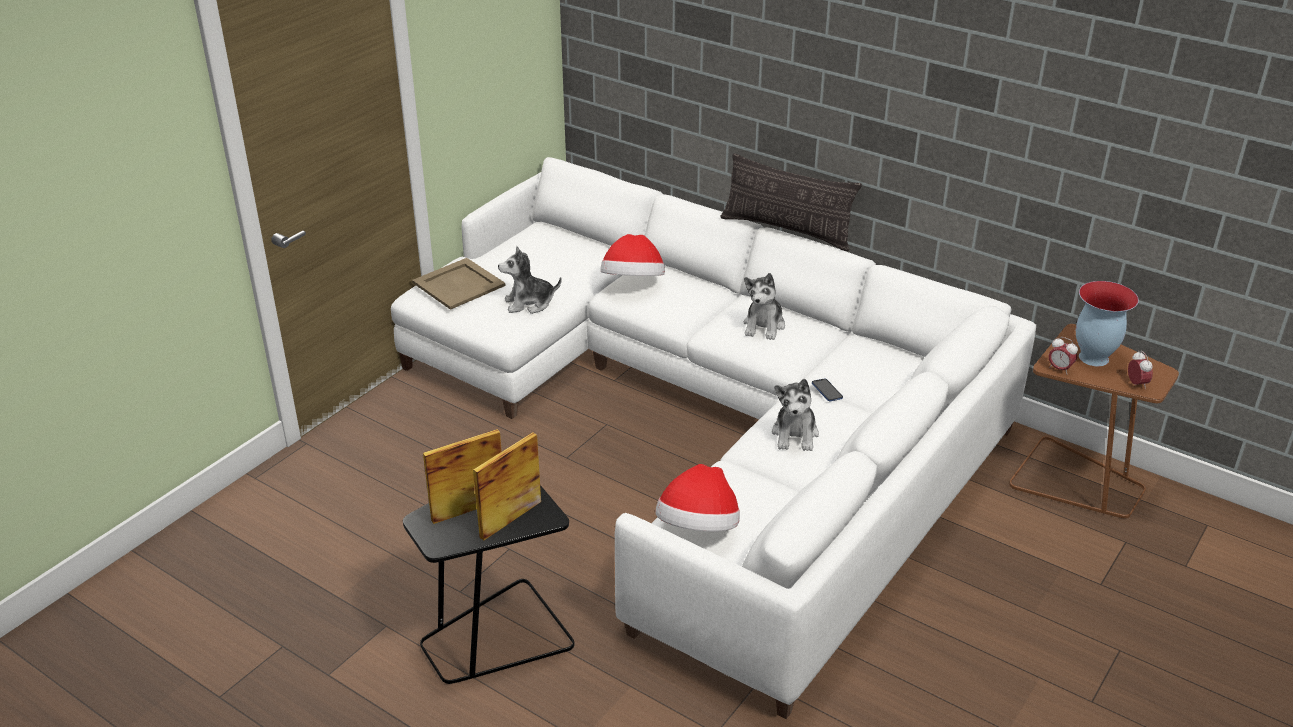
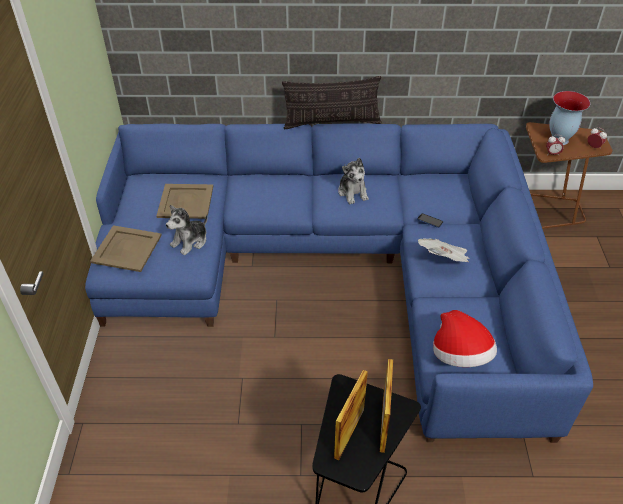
camera: 35 degrees left, 10 degrees up
(563, 264) = (185, 201): none -> beige tray
(633, 283) = (245, 196): hat -> none
(712, 423) = (337, 267): white sofa -> blue sofa
(795, 434) = (444, 259): plush toy -> newspaper

